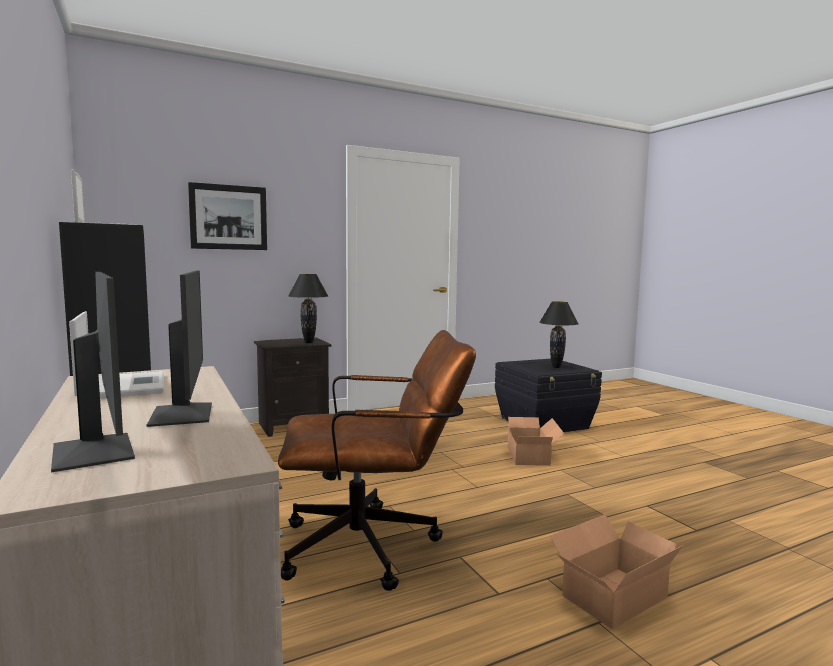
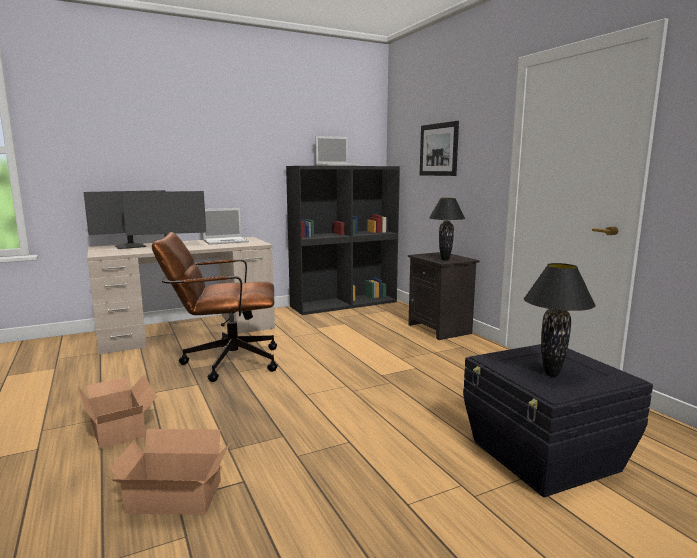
camera: 90 degrees right, 5 degrees up
(374, 546) = (223, 362): brown office chair -> brown office chair turned 90 degrees clockwise
(530, 455) = (393, 428): cardboard box -> cardboard box (175, 498)

